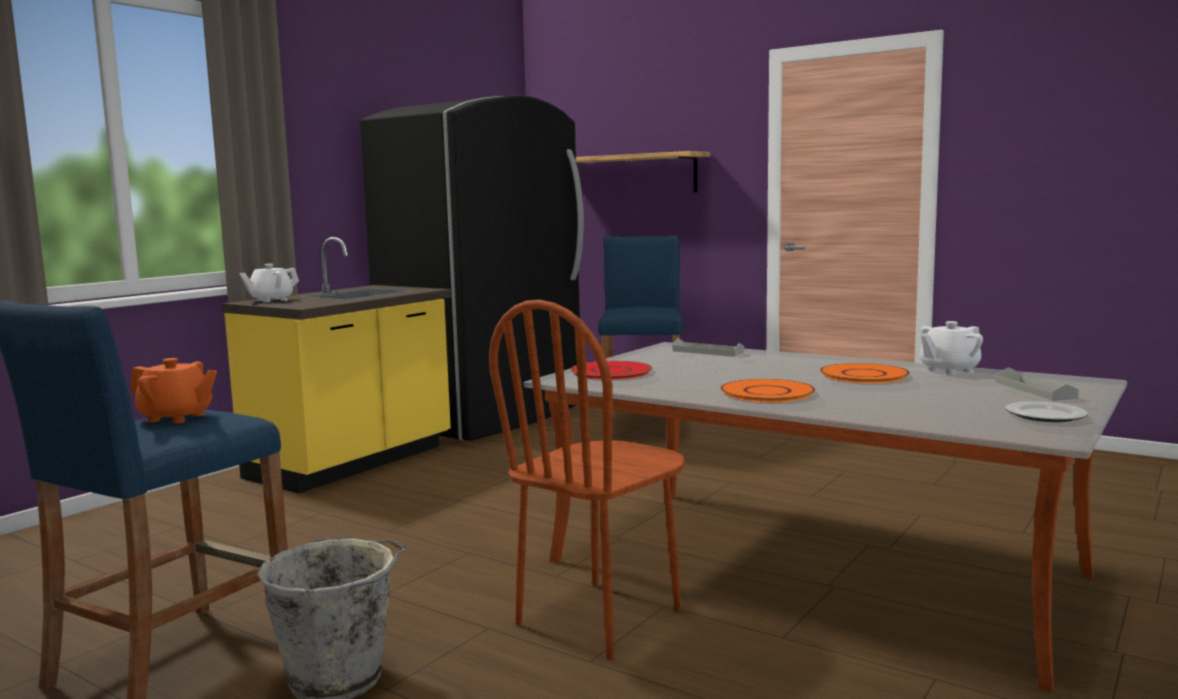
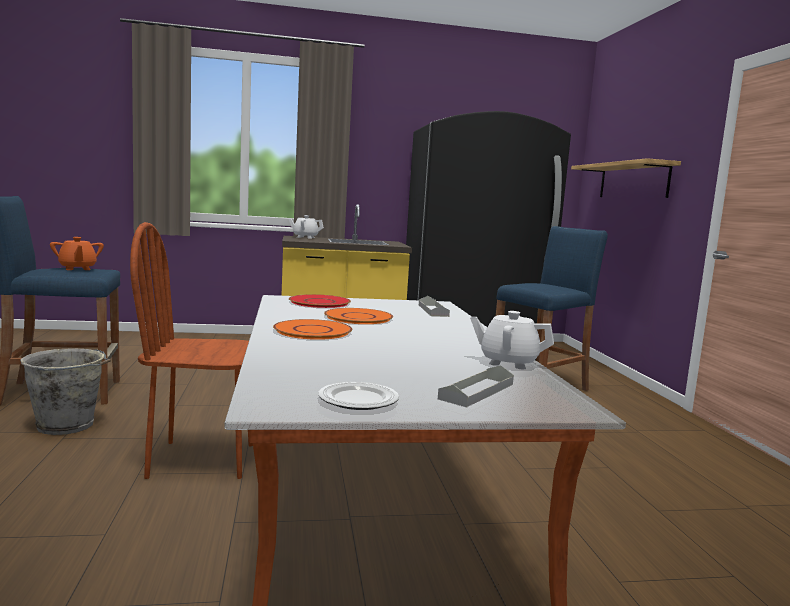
camera: 45 degrees right, 0 degrees up
(863, 375) = (430, 344): orange plate -> orange plate (358, 317)

